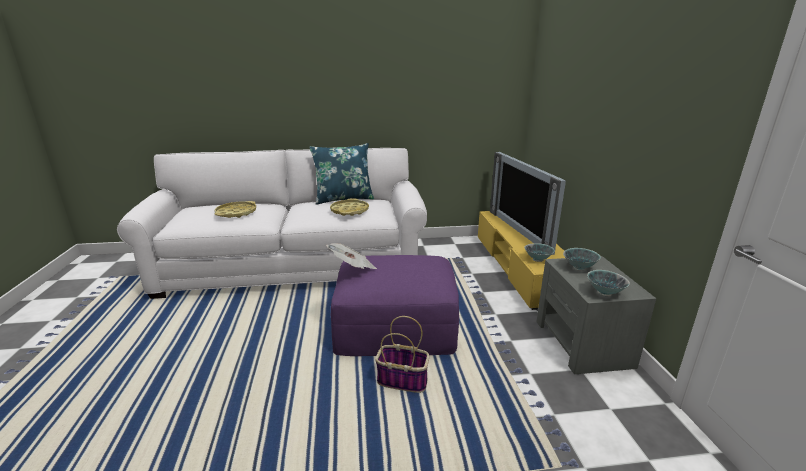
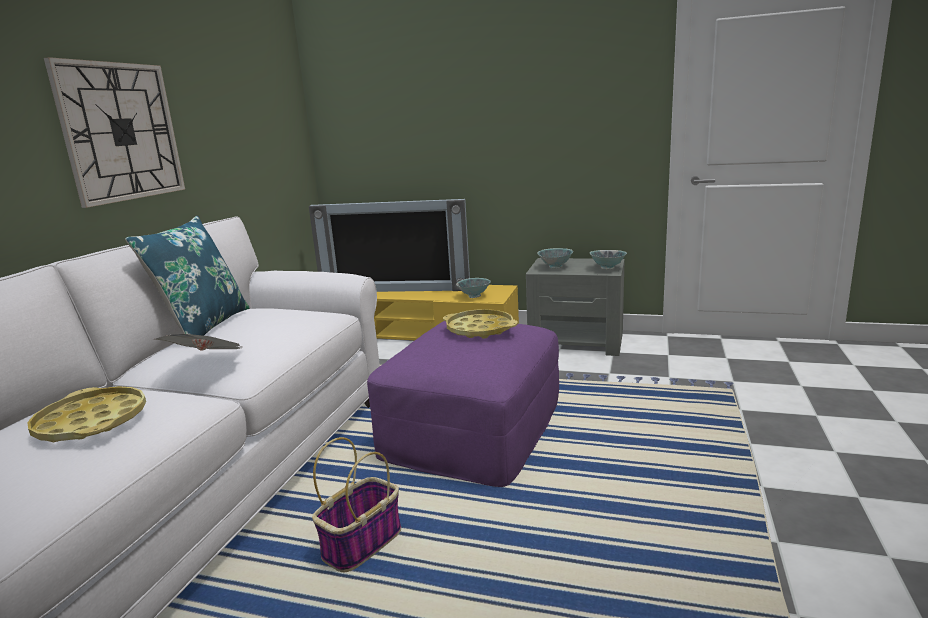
camera: 65 degrees left, 5 degrees down
(349, 211) = (275, 325): yellow tray -> yellow tray (480, 329)
(352, 268) = (444, 361): newspaper -> newspaper (208, 363)
(357, 93) = (121, 132): none -> wall clock
(403, 380) = (589, 442): basket -> basket (362, 542)

